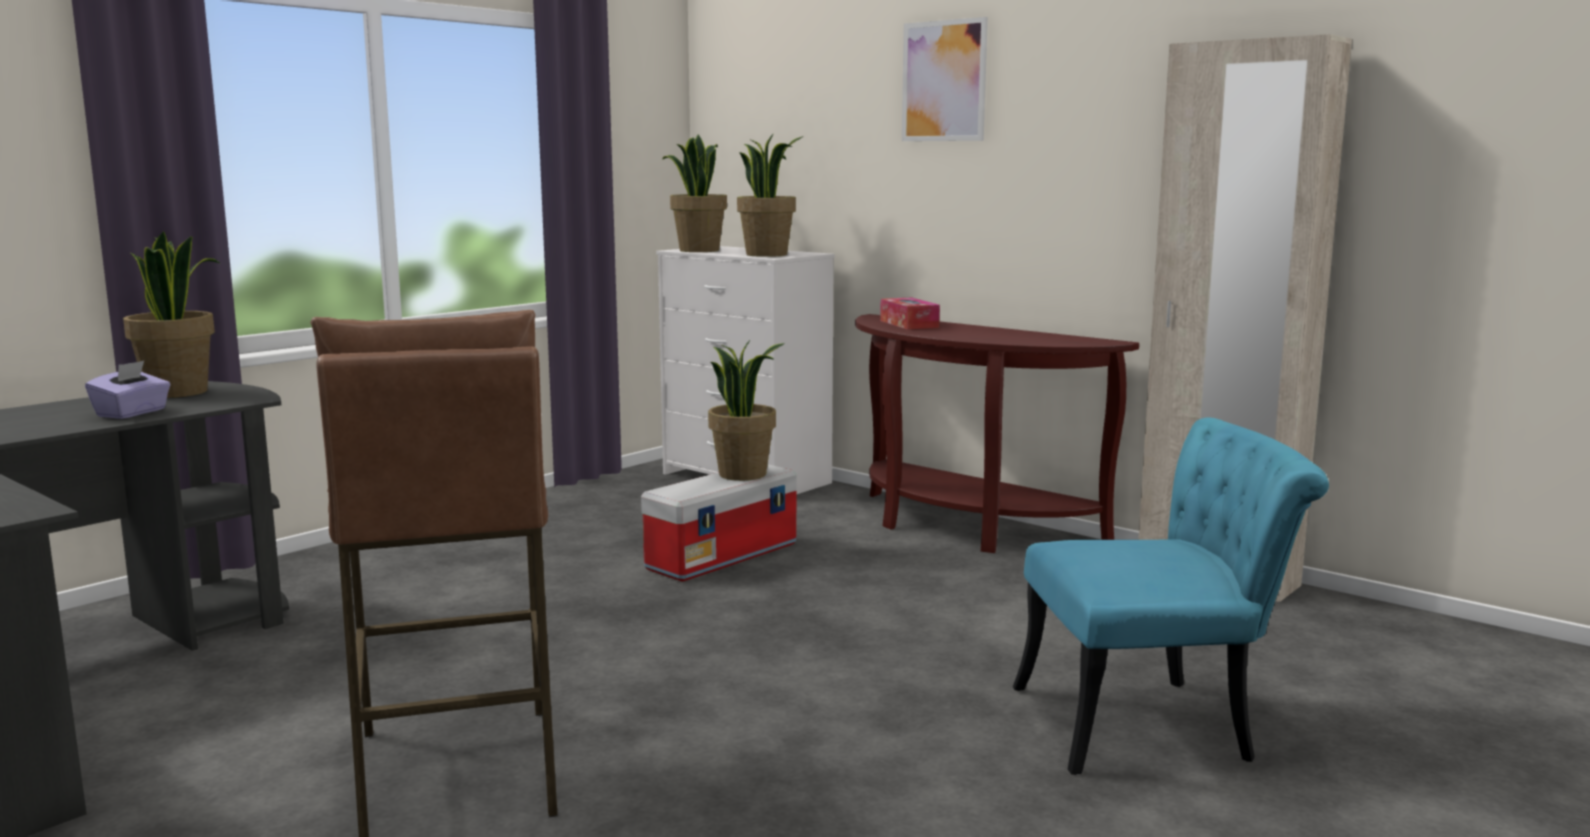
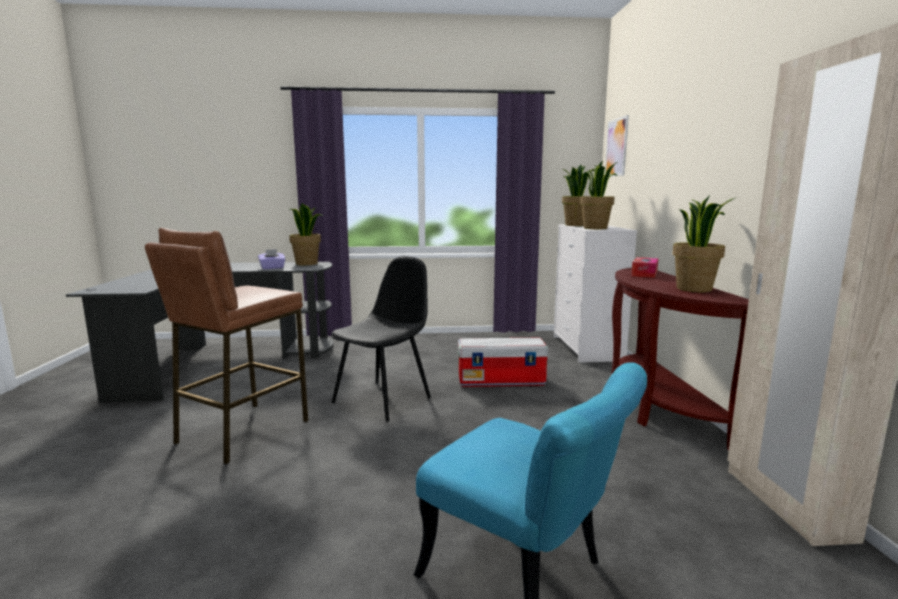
camera: 45 degrees right, 0 degrees up
(598, 639) = (384, 399): none -> black chair
(743, 474) = (518, 341): potted plant -> potted plant (694, 289)
(944, 81) = (691, 120): picture -> picture (616, 147)

